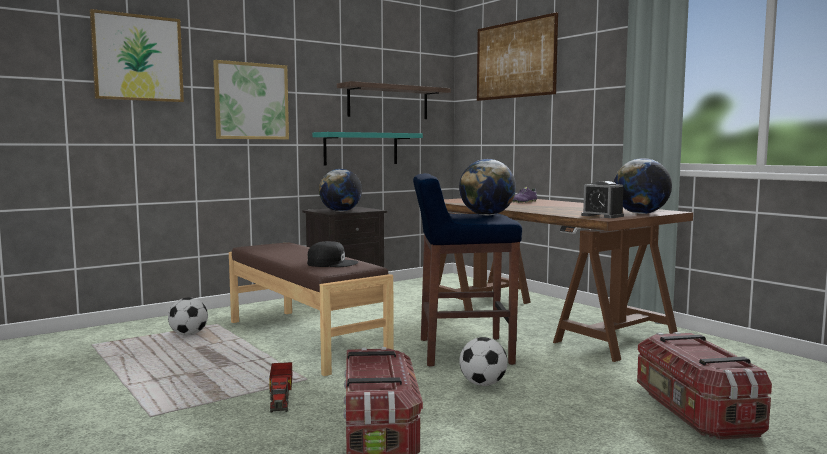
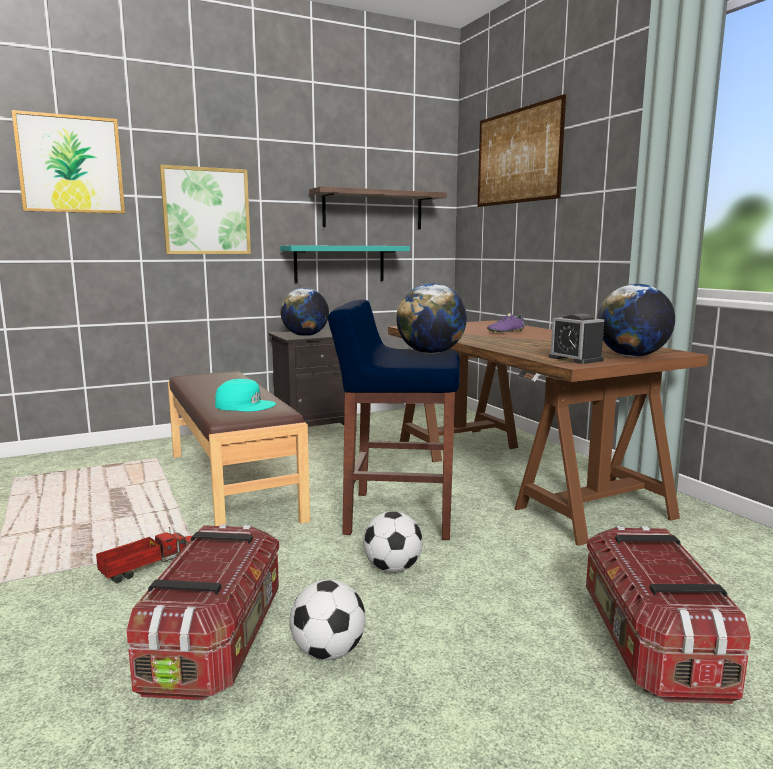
camera: 10 degrees right, 5 degrees up
(188, 334) = (118, 470): football -> football (328, 652)
(281, 395) = (149, 566): toy truck -> toy truck turned 135 degrees counterclockwise
(332, 263) = (245, 405): black cap -> turquoise cap

